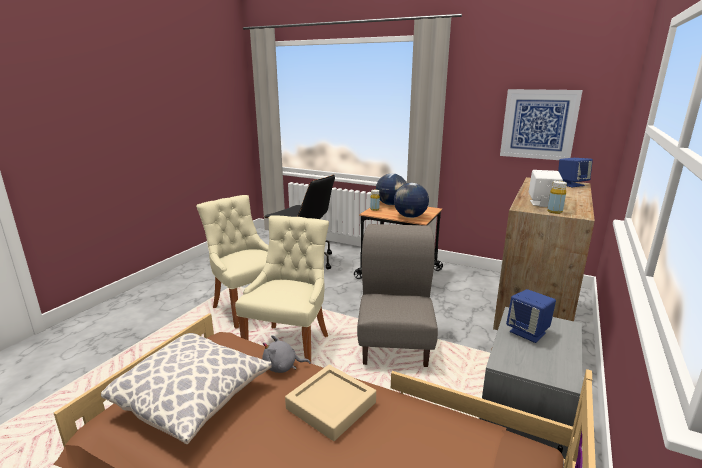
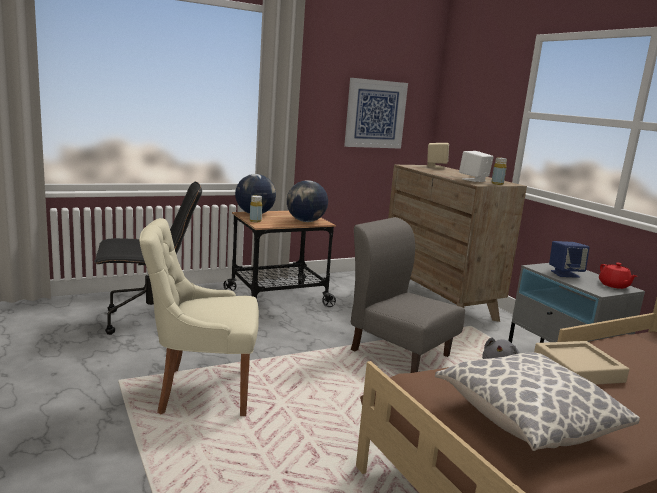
camera: 55 degrees left, 5 degrees down
(290, 345) = (331, 398): beige chair -> none
(552, 368) = (614, 285): none -> red teapot
(571, 184) = (436, 167): blue speaker -> beige speaker

